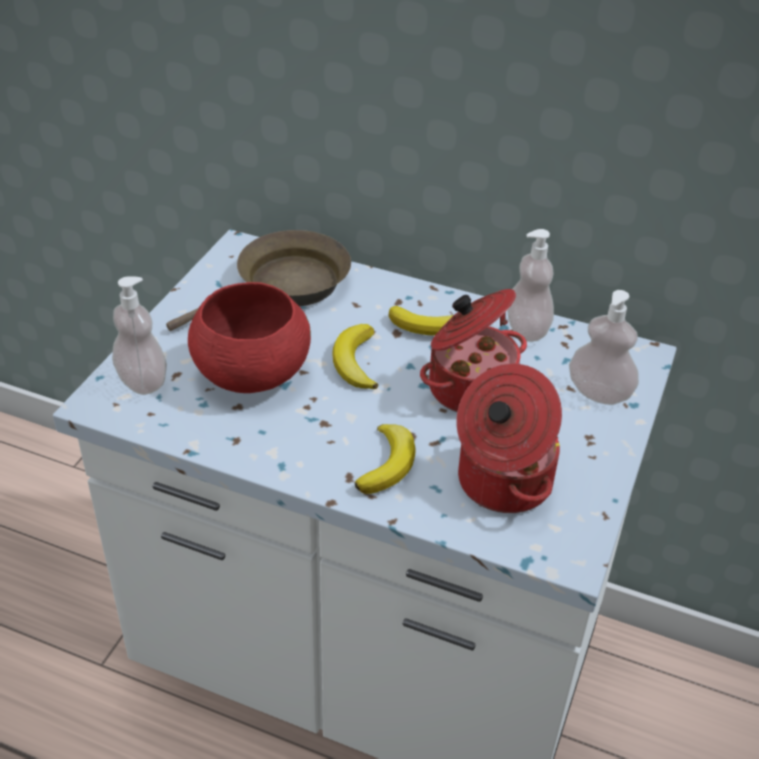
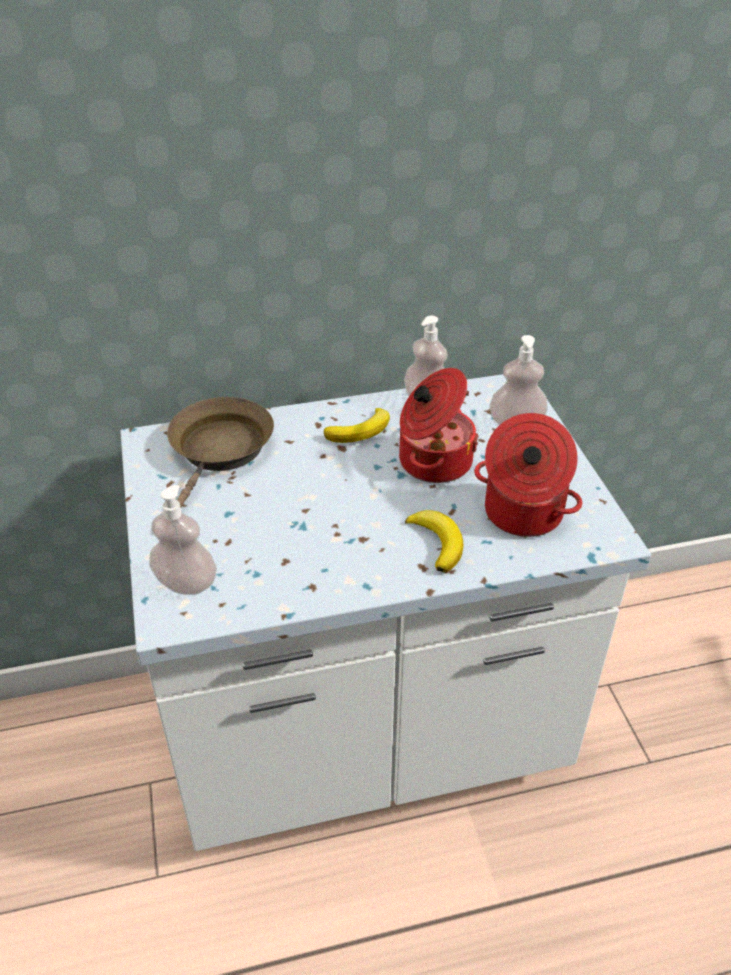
camera: 35 degrees left, 0 degrees up
(251, 374) = (268, 532): red bowl -> none
(355, 362) = (336, 483): banana -> none

